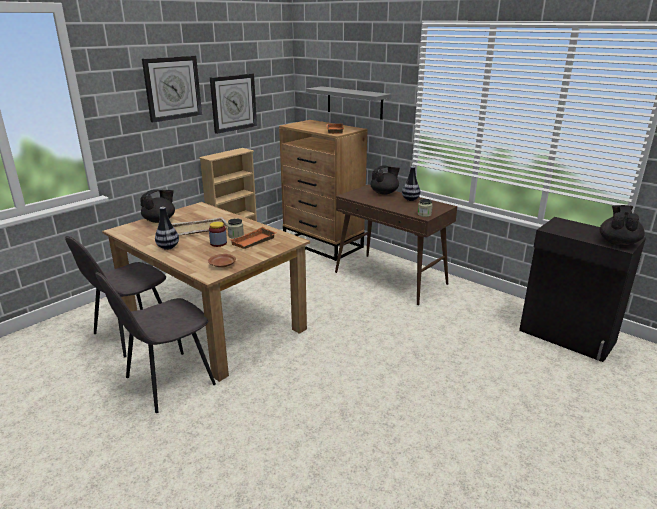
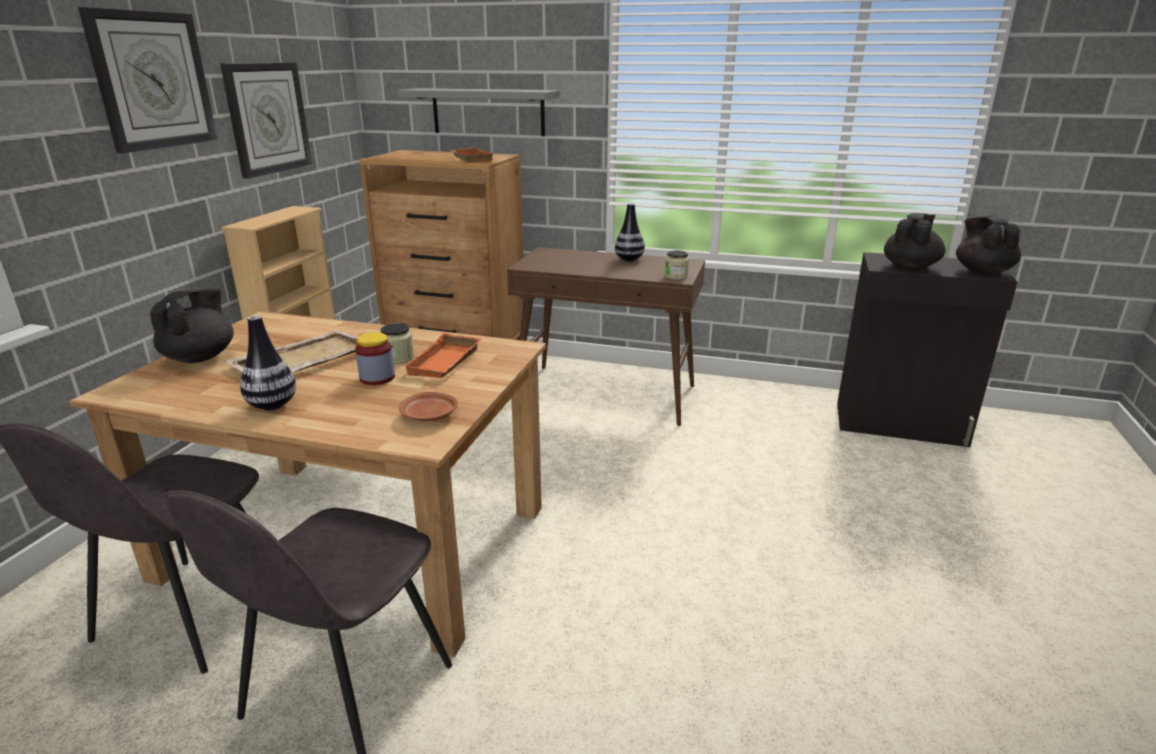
camera: 25 degrees left, 0 degrees up
(384, 193) = (579, 255): black teapot -> black teapot (910, 267)

